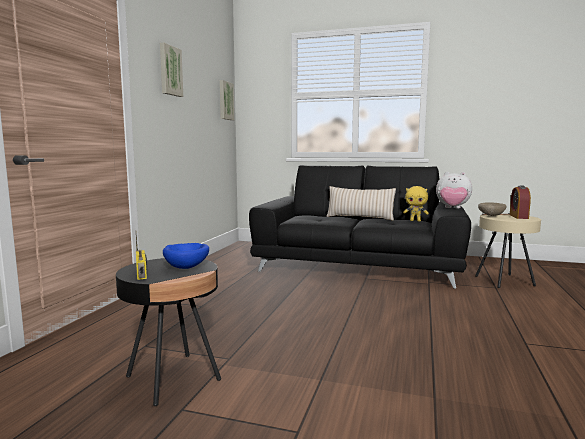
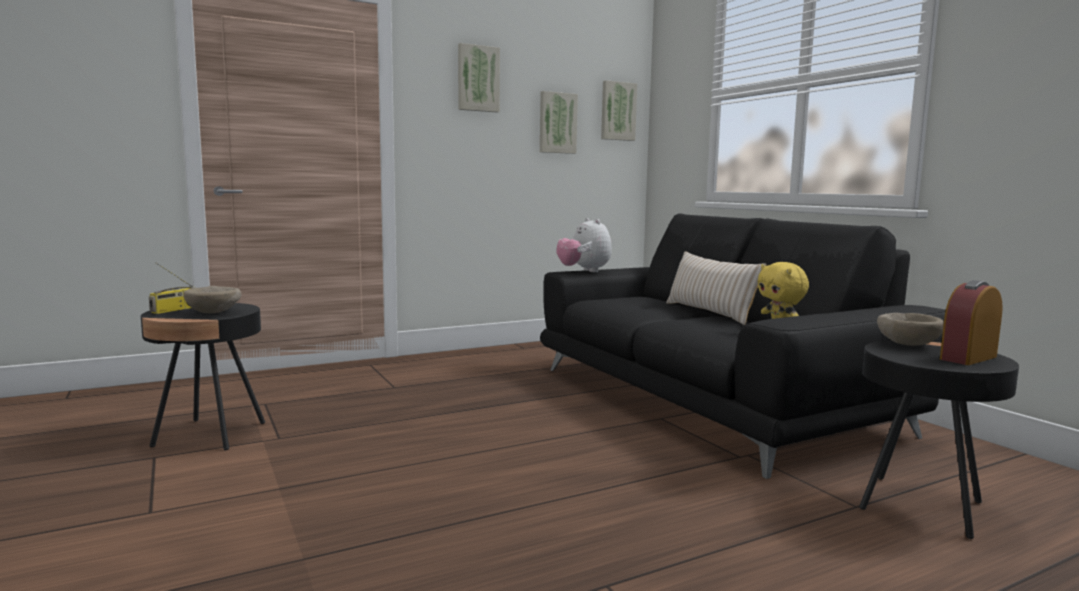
camera: 45 degrees right, 0 degrees up
(187, 267) = (215, 313): blue bowl -> beige bowl
(204, 106) = (557, 123): none -> picture
(452, 208) = (835, 316): plush toy -> plush toy (584, 271)
(504, 281) = (921, 505): beige side table -> black side table

